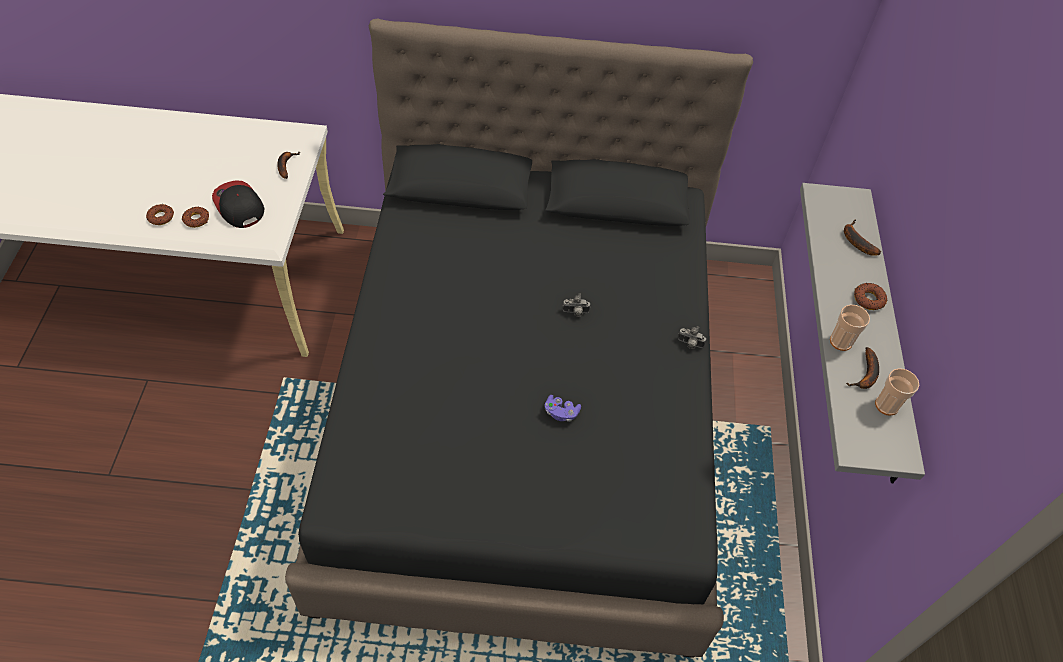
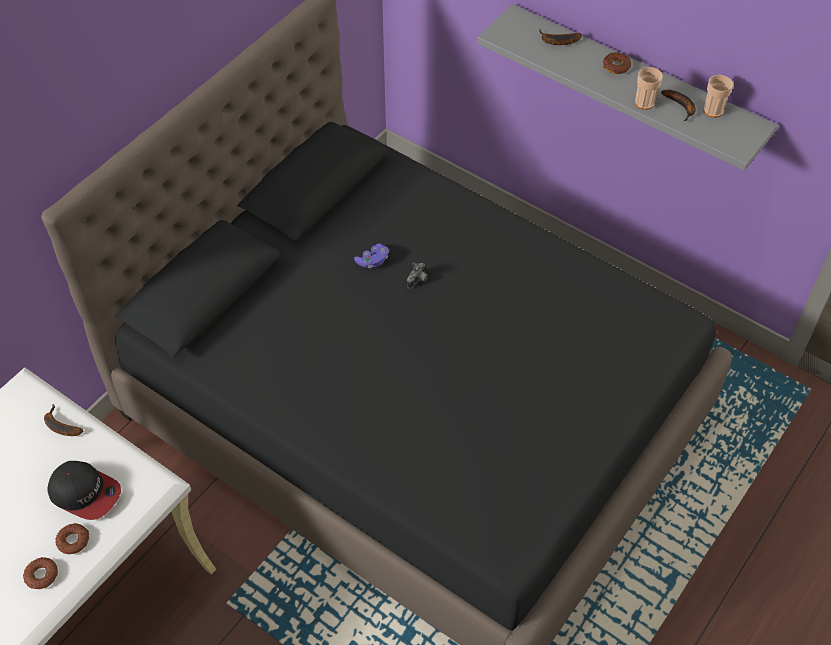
camera: 55 degrees left, 0 degrees up
(238, 206) = (85, 493): cap -> cap turned 150 degrees counterclockwise
(561, 413) = (515, 343): purple game controller -> purple game controller (373, 261)
(689, 344) = (504, 221): camera -> none

